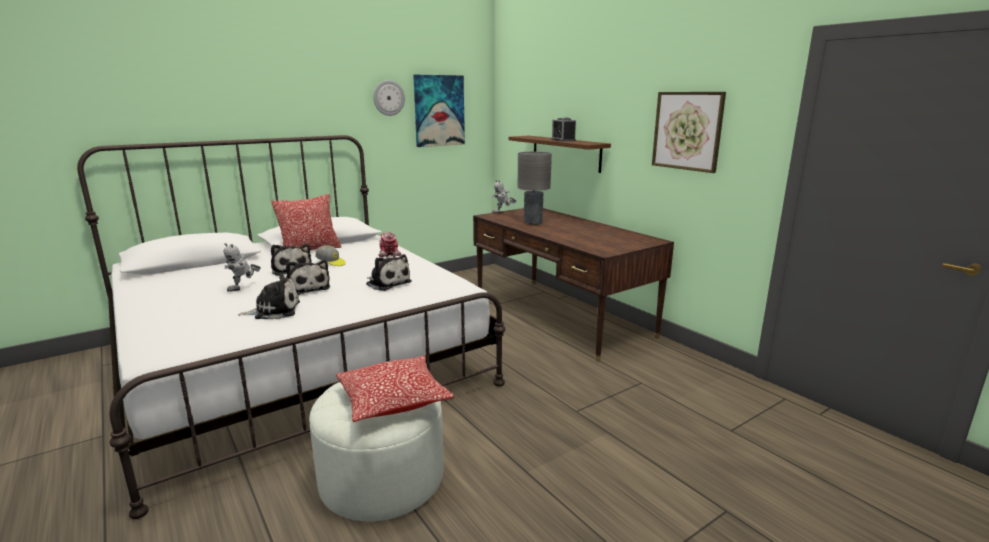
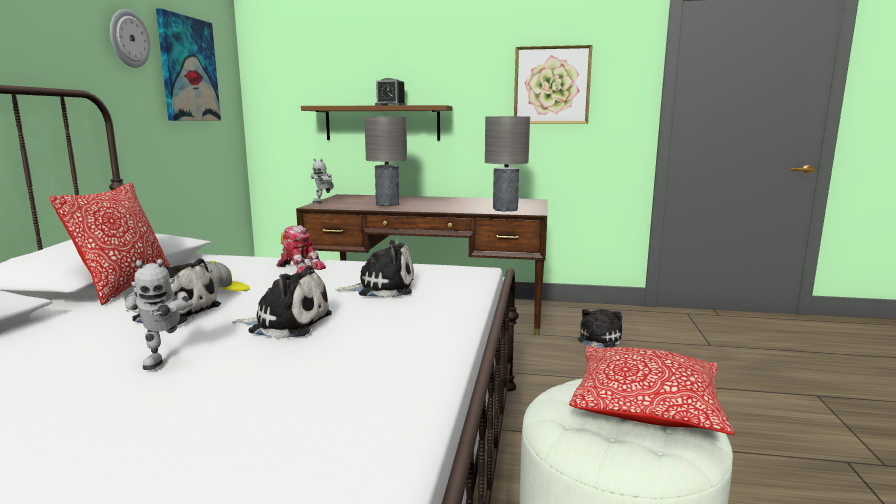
camera: 45 degrees left, 5 degrees down
(274, 311) = (332, 361): plush toy -> plush toy (597, 341)
(594, 245) = (505, 209): none -> grey table lamp

